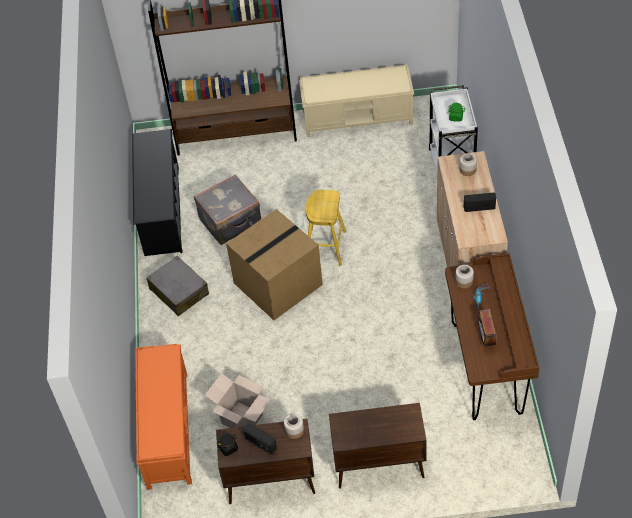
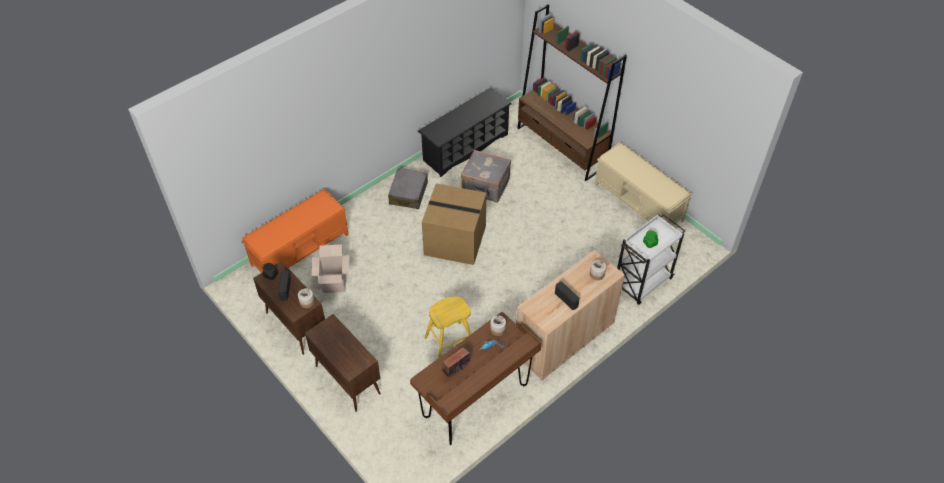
camera: 50 degrees right, 0 degrees up
(325, 247) = (507, 249): yellow stool -> yellow stool (449, 342)

